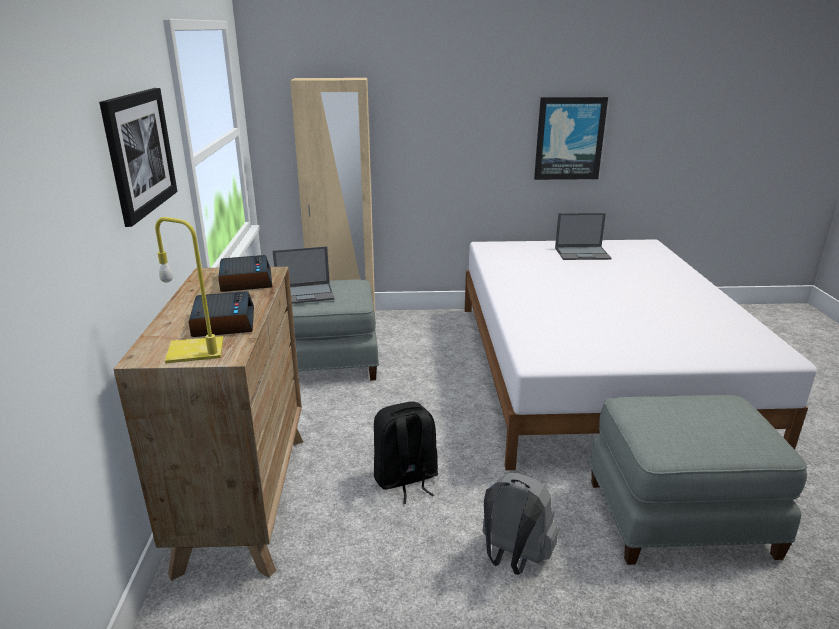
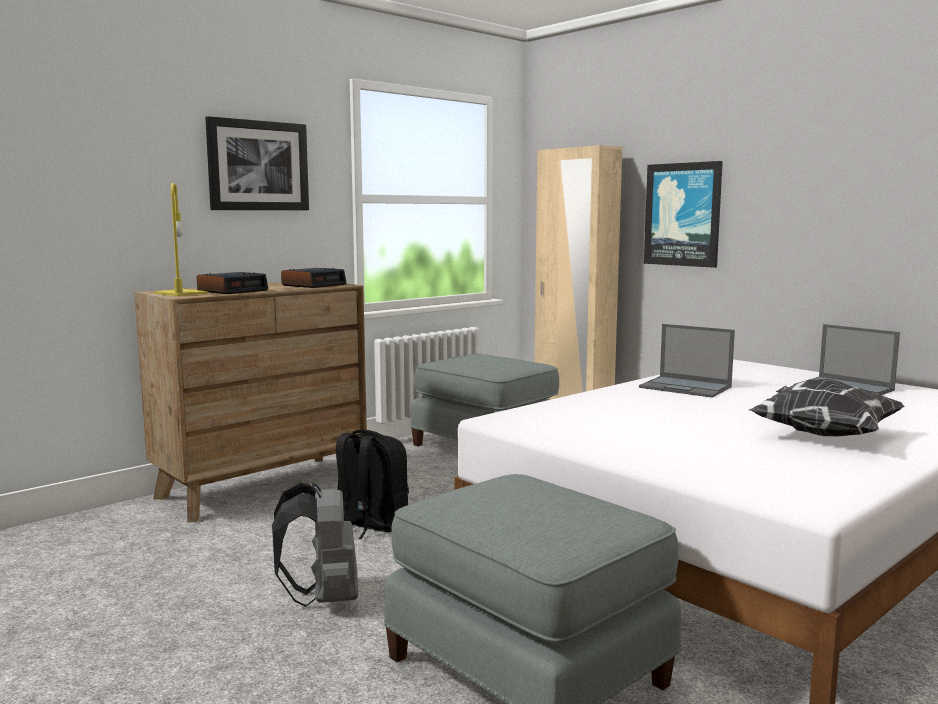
camera: 50 degrees right, 15 degrees down
(305, 294) = (471, 358): laptop -> laptop (686, 387)
(569, 138) = (872, 220): picture -> picture (683, 214)
(668, 299) = (822, 435): none -> pillow

